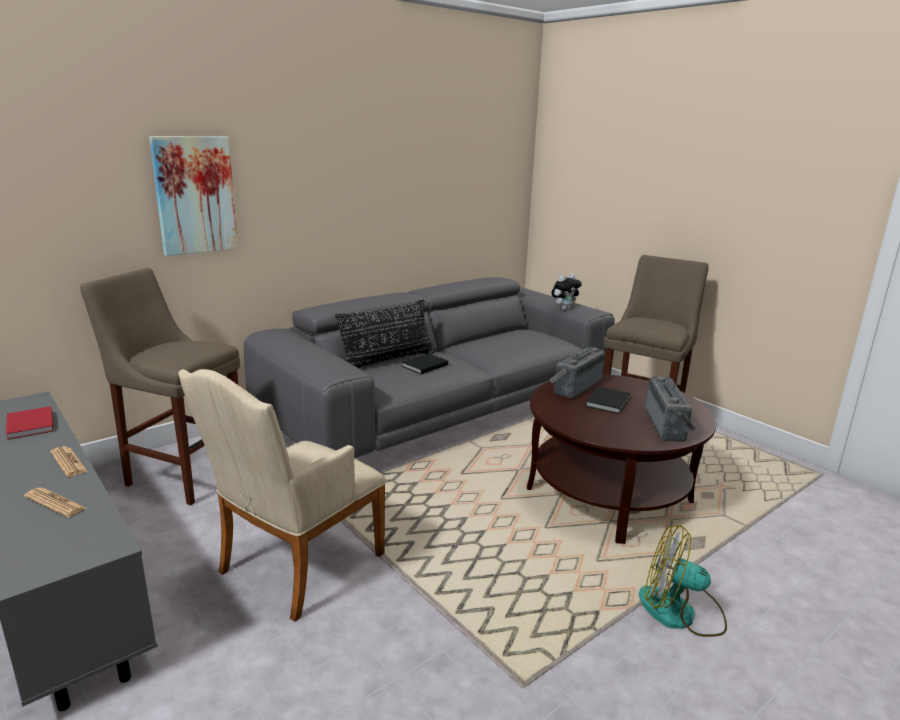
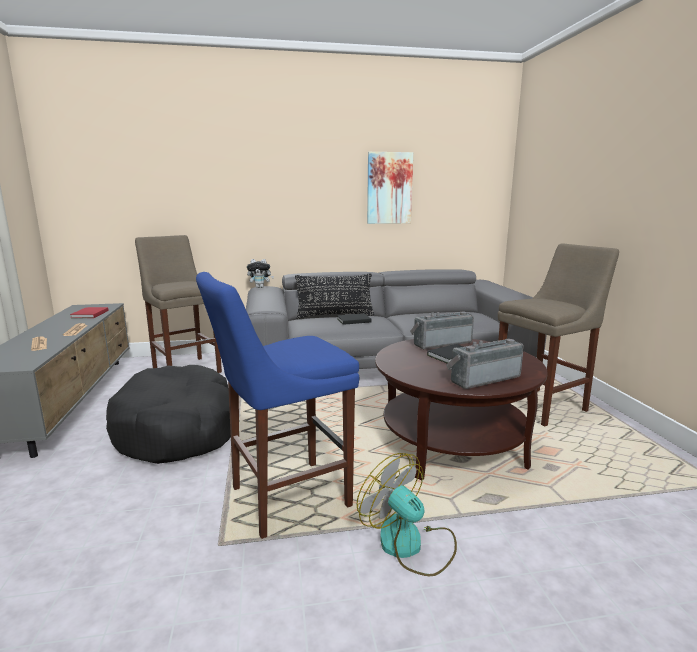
camera: 30 degrees right, 5 degrees down
(195, 195) = (222, 192): picture -> picture (389, 188)
(294, 568) = (178, 429): beige armchair -> black dog bed
(524, 611) = (284, 498): none -> blue stool
(564, 308) = (503, 295): plush toy -> plush toy (260, 287)
(669, 425) = (483, 378): radio -> radio turned 150 degrees counterclockwise

